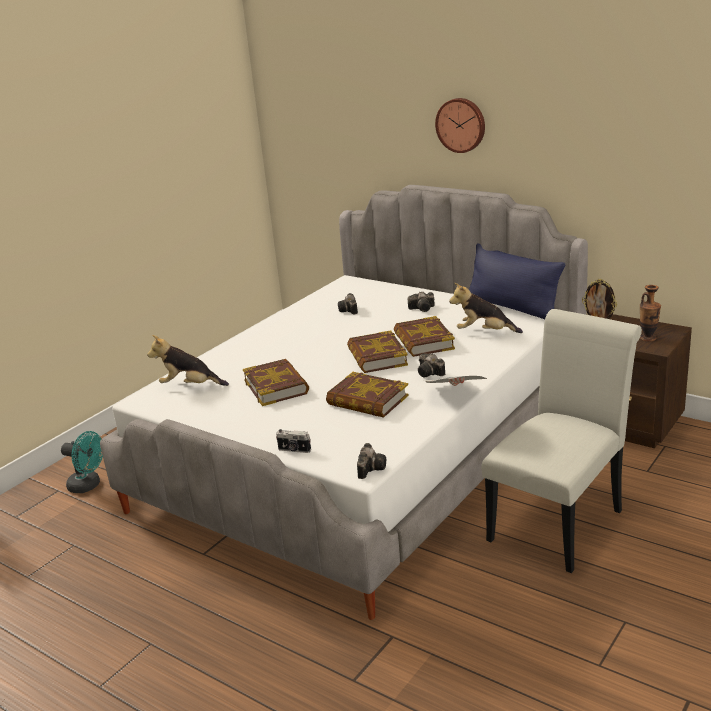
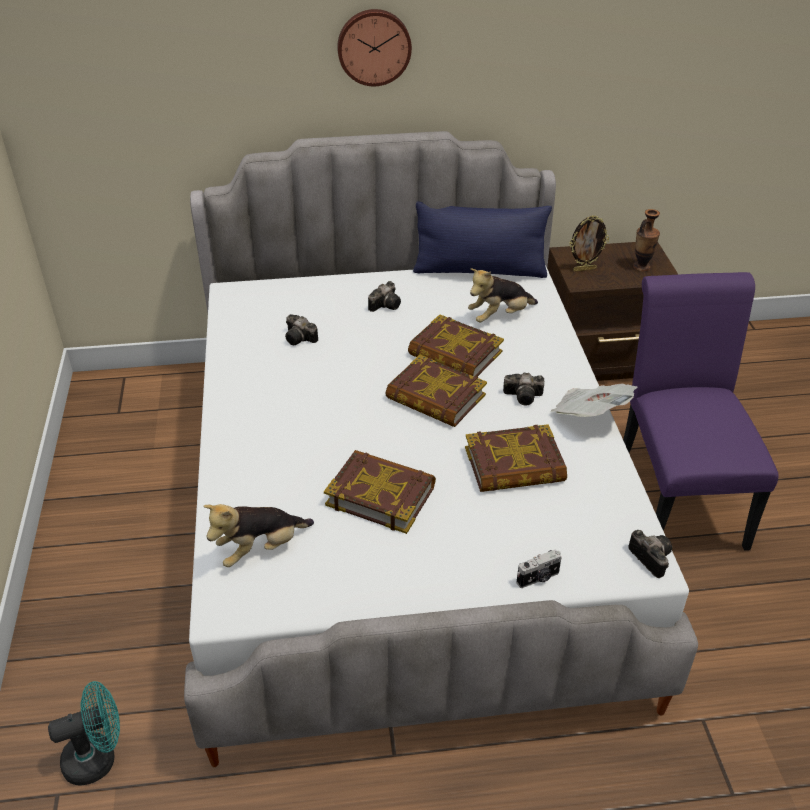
camera: 45 degrees left, 15 degrees up
(560, 520) = (676, 496): white chair -> purple chair

